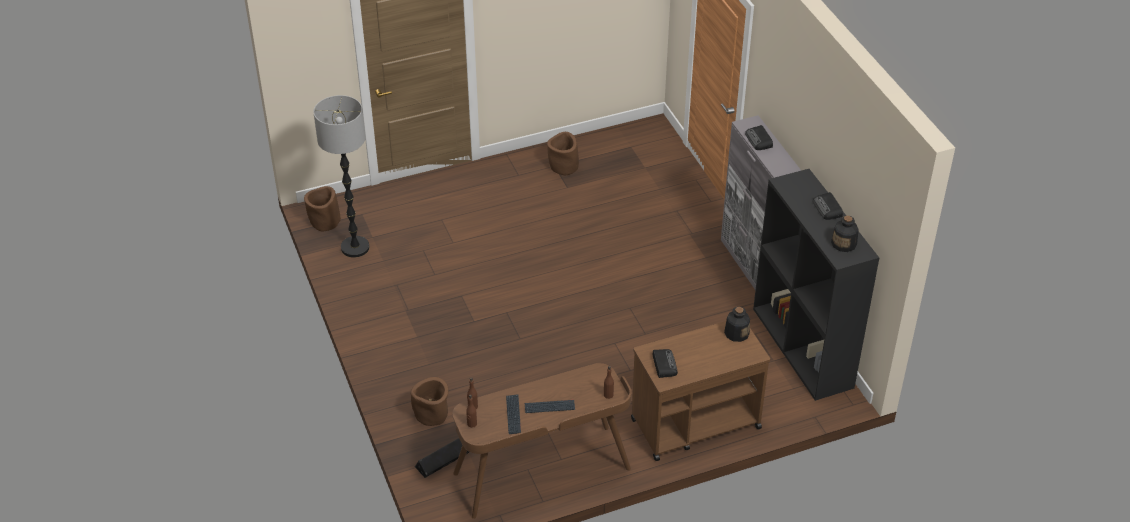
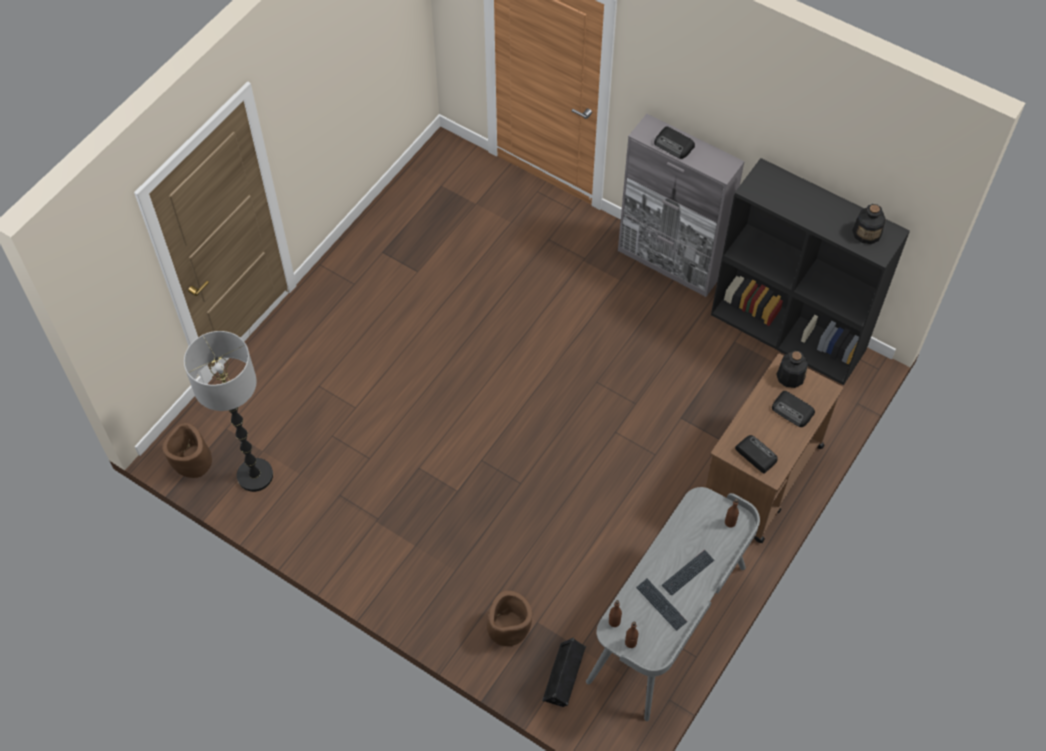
camera: 35 degrees left, 15 degrees up
(542, 472) = (669, 624): brown desk -> grey desk
(564, 166) = (393, 247): brown planter -> none
(827, 209) = (818, 198): radio -> radio (793, 411)

